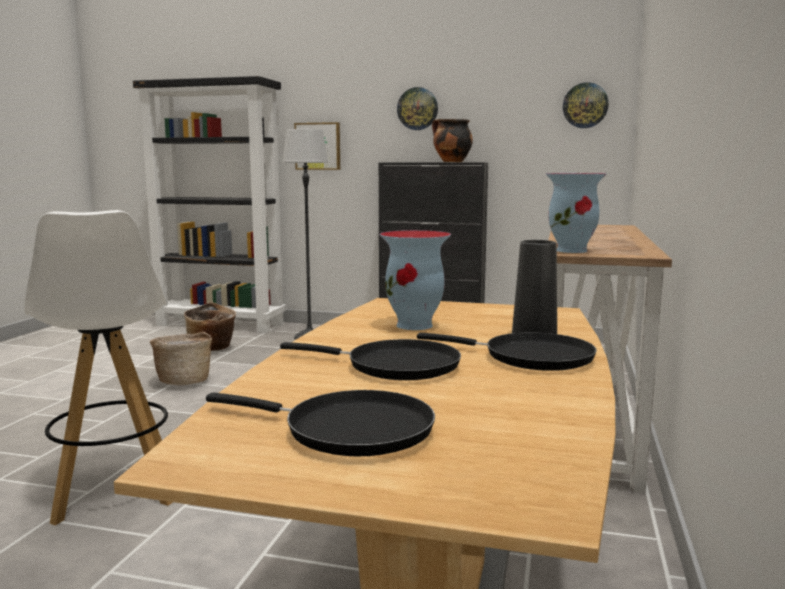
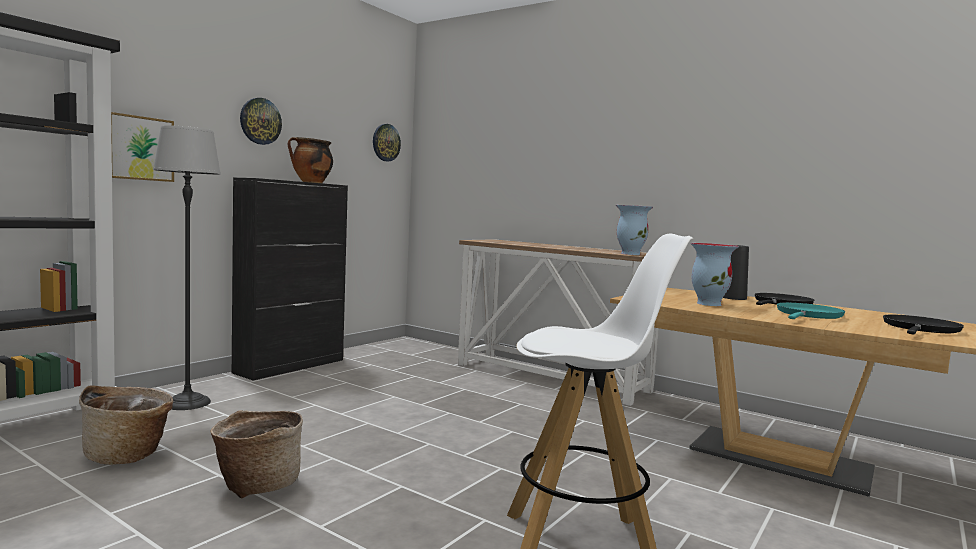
camera: 70 degrees left, 5 degrees down
(395, 366) = (808, 315): black frying pan -> turquoise frying pan

